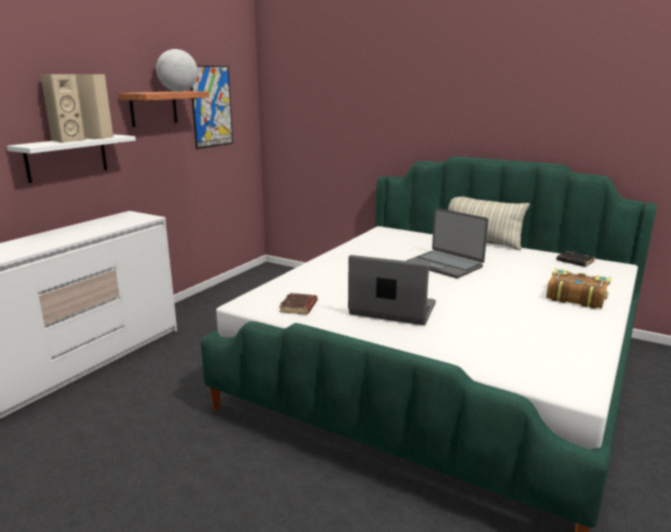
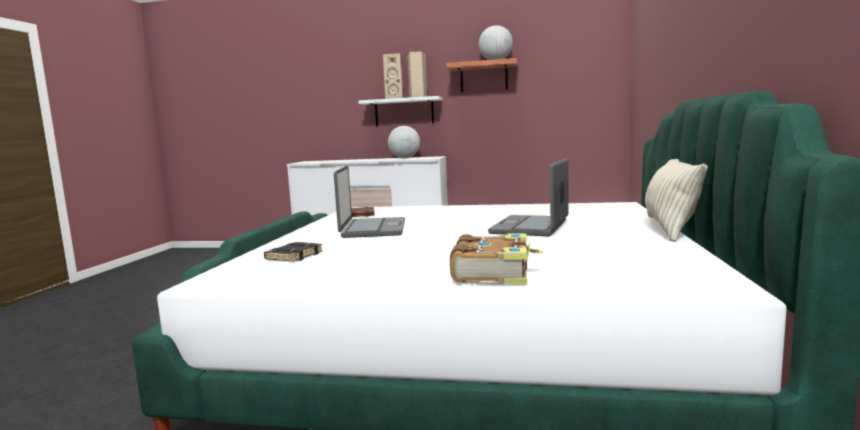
camera: 70 degrees right, 10 degrees down
(103, 224) = (404, 158): none -> globe
(211, 106) = (554, 75): picture -> none
(574, 261) = (683, 266): black book -> black book (294, 256)

